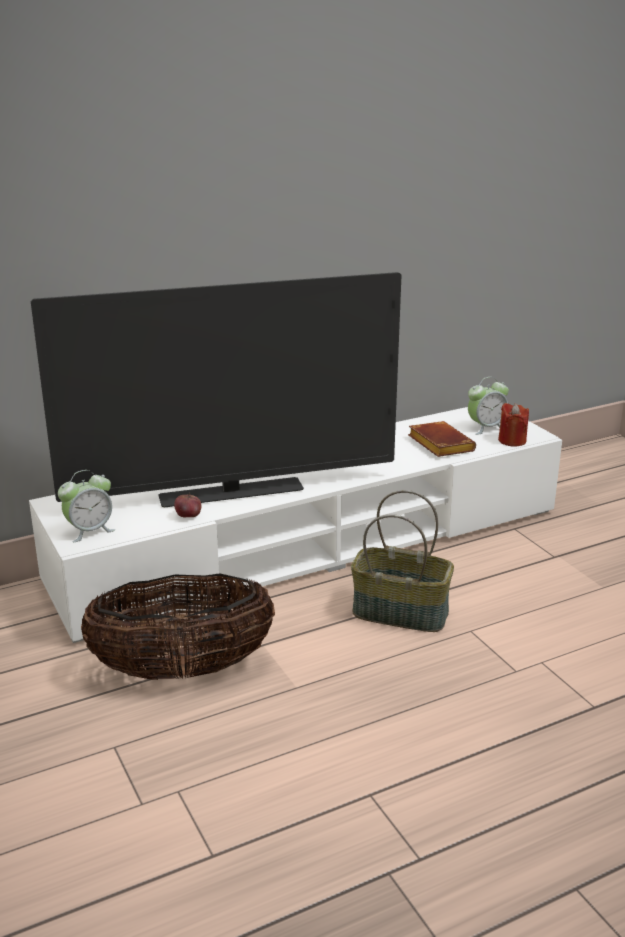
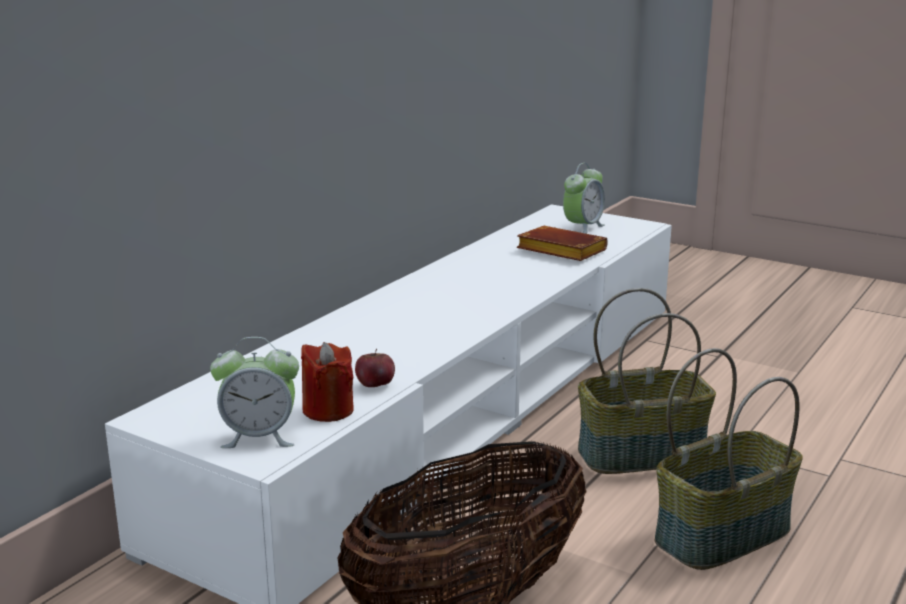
camera: 30 degrees left, 5 degrees down
(89, 531) = (259, 437): alarm clock -> alarm clock turned 60 degrees clockwise
(231, 493) = (395, 348): television -> none
(384, 683) = (721, 533): none -> basket
(512, 440) = (626, 234): red candle -> red candle (328, 410)

